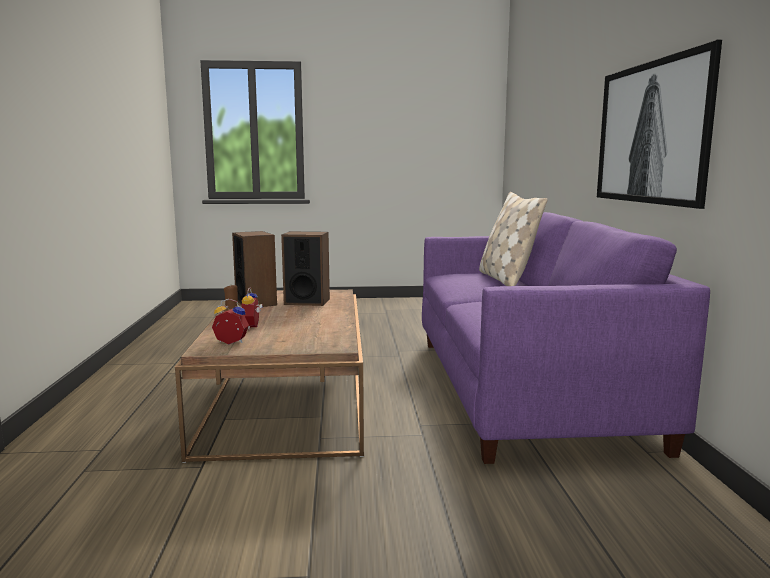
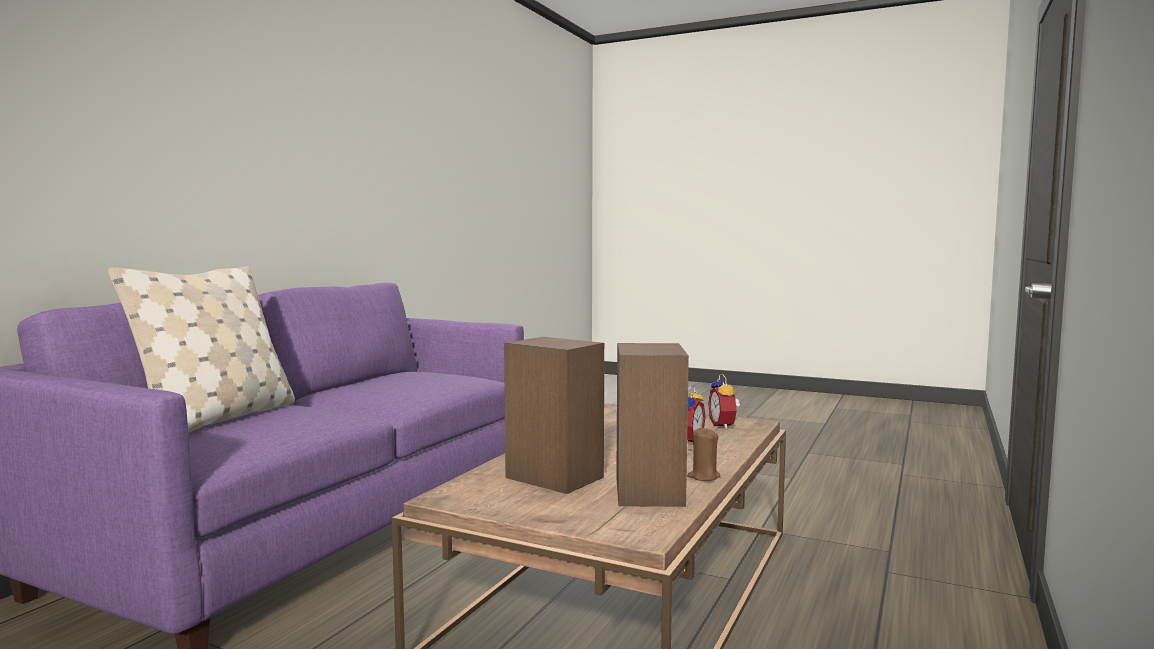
camera: 150 degrees left, 5 degrees down
(230, 343) = (724, 425): alarm clock -> alarm clock turned 45 degrees clockwise
(652, 133) = (269, 187): picture -> none

